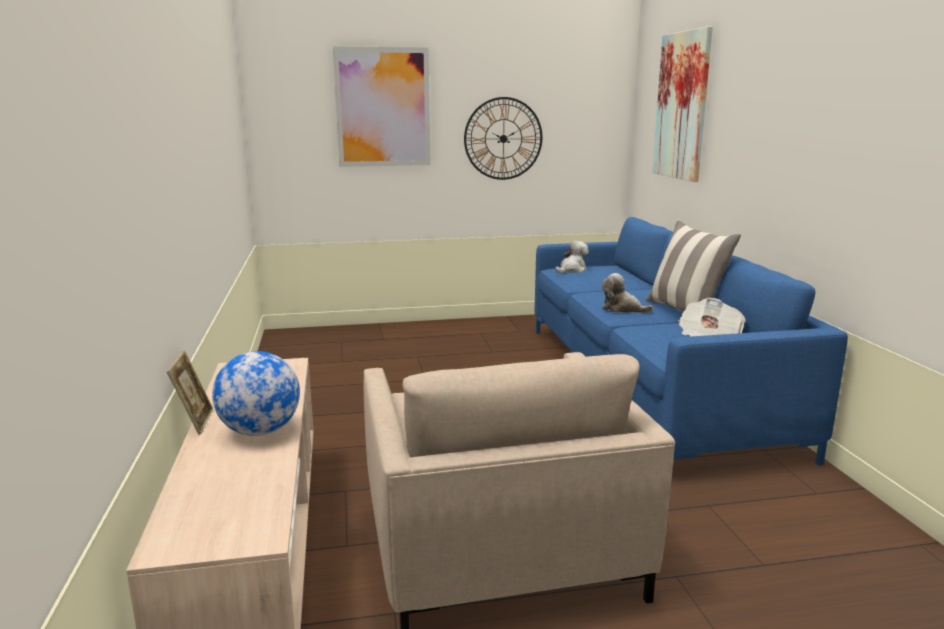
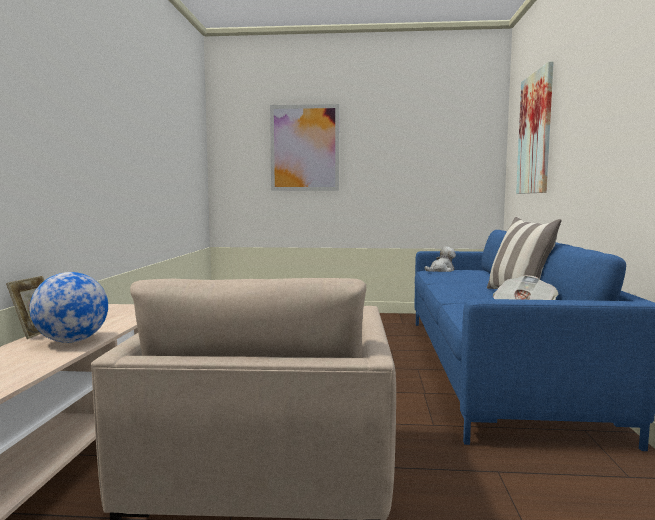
camera: 15 degrees right, 10 degrees down
(503, 138) = (396, 171): wall clock -> none
(622, 309) = (460, 292): plush toy -> none

